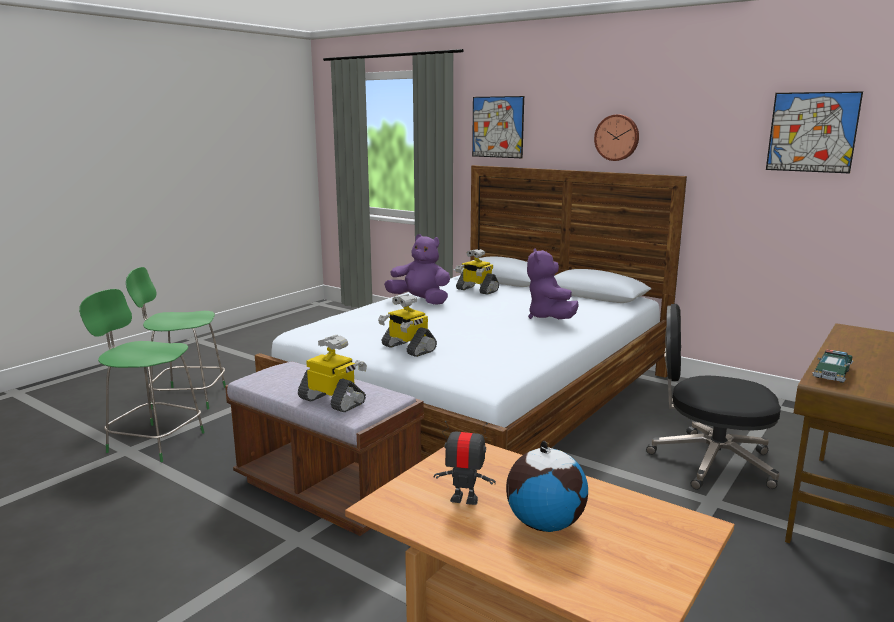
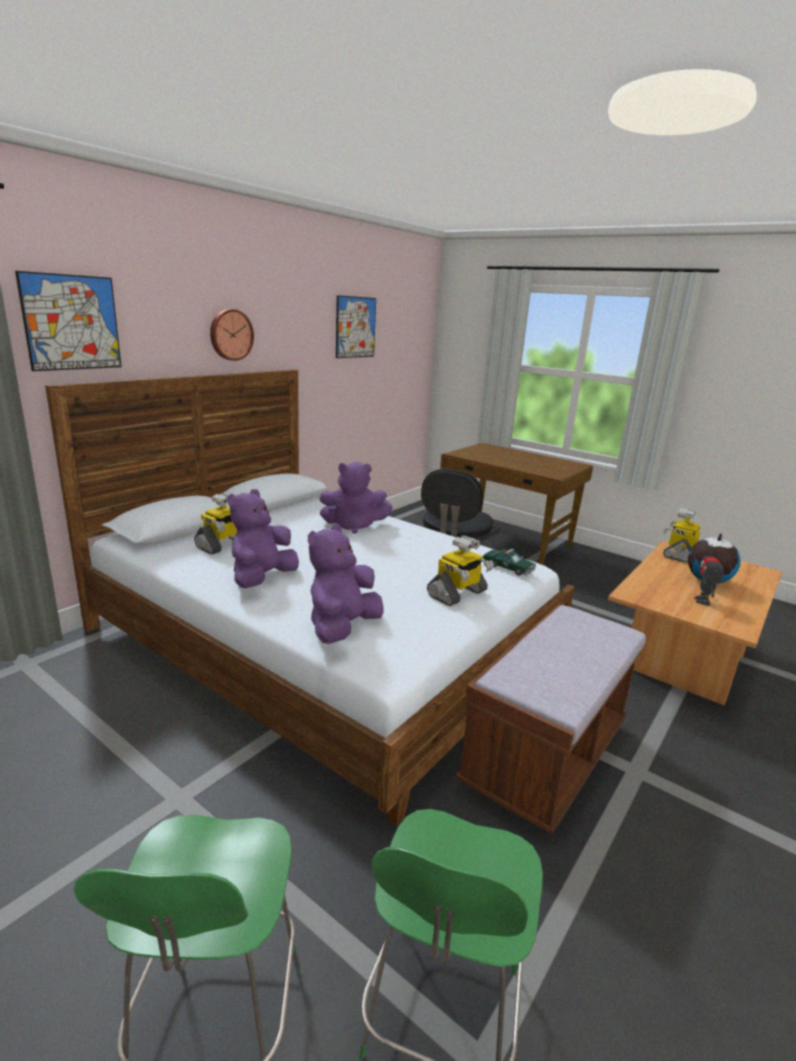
camera: 90 degrees left, 5 degrees up
(333, 401) = (601, 641): toy robot -> toy robot (679, 554)
(347, 319) = (342, 628): none -> purple plush toy
(832, 373) = (540, 472): toy car -> toy car (508, 568)

